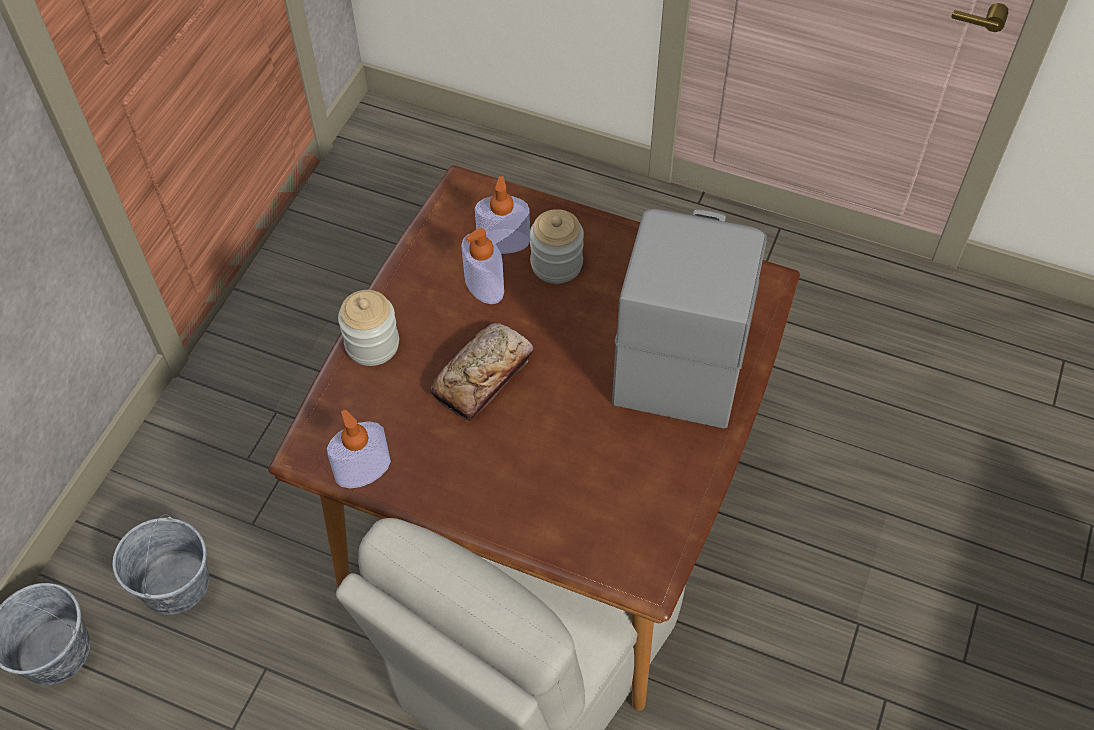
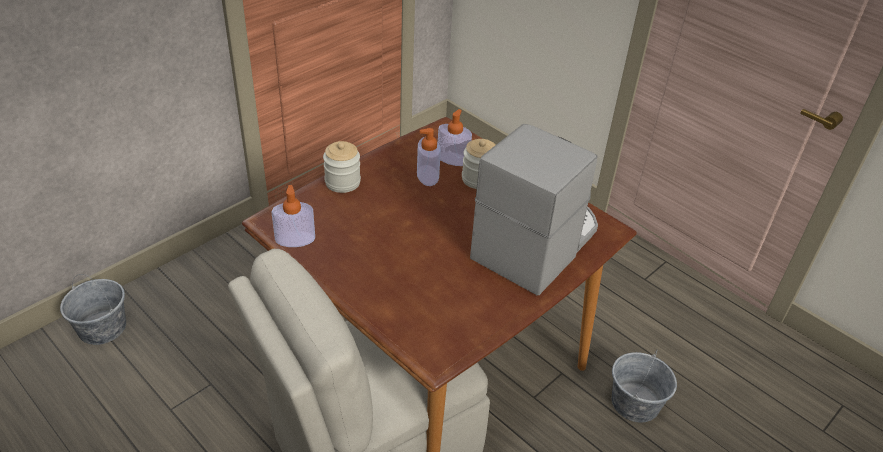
camera: 20 degrees right, 15 degrees down
(175, 582) = (190, 318): grey bucket -> grey bucket (635, 402)
(482, 376) = (397, 218): bread -> none

